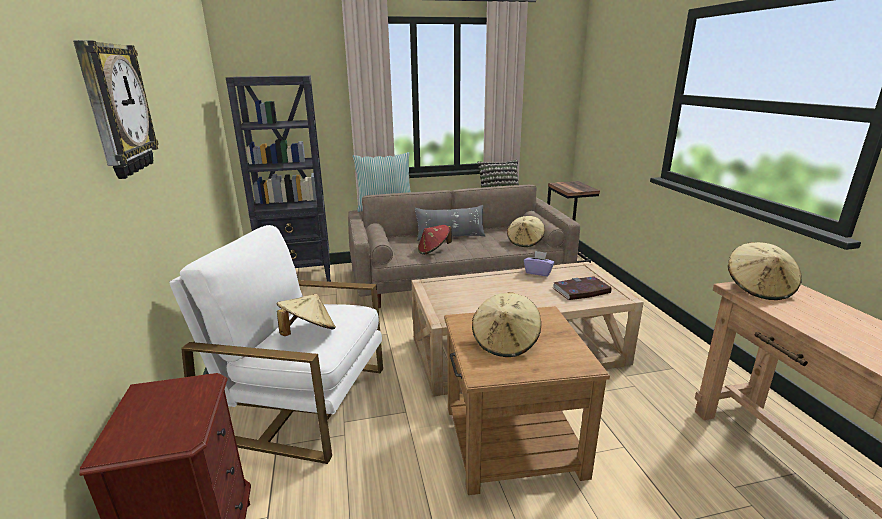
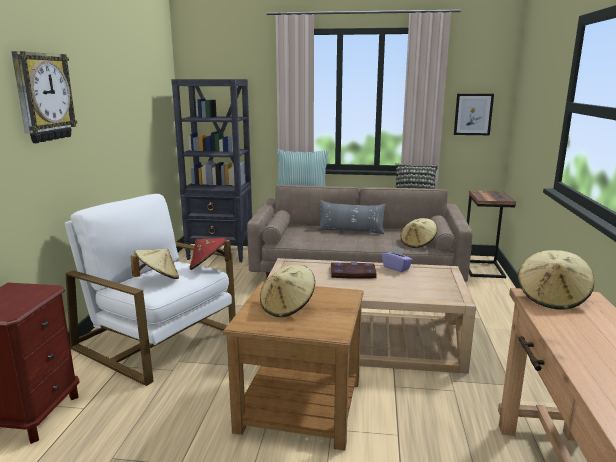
camera: 20 degrees right, 5 degrees down
(434, 250) = (324, 240): red hat -> red hat (209, 267)
(546, 107) = (473, 114): none -> picture
(581, 291) = (422, 288): book -> book (352, 273)

